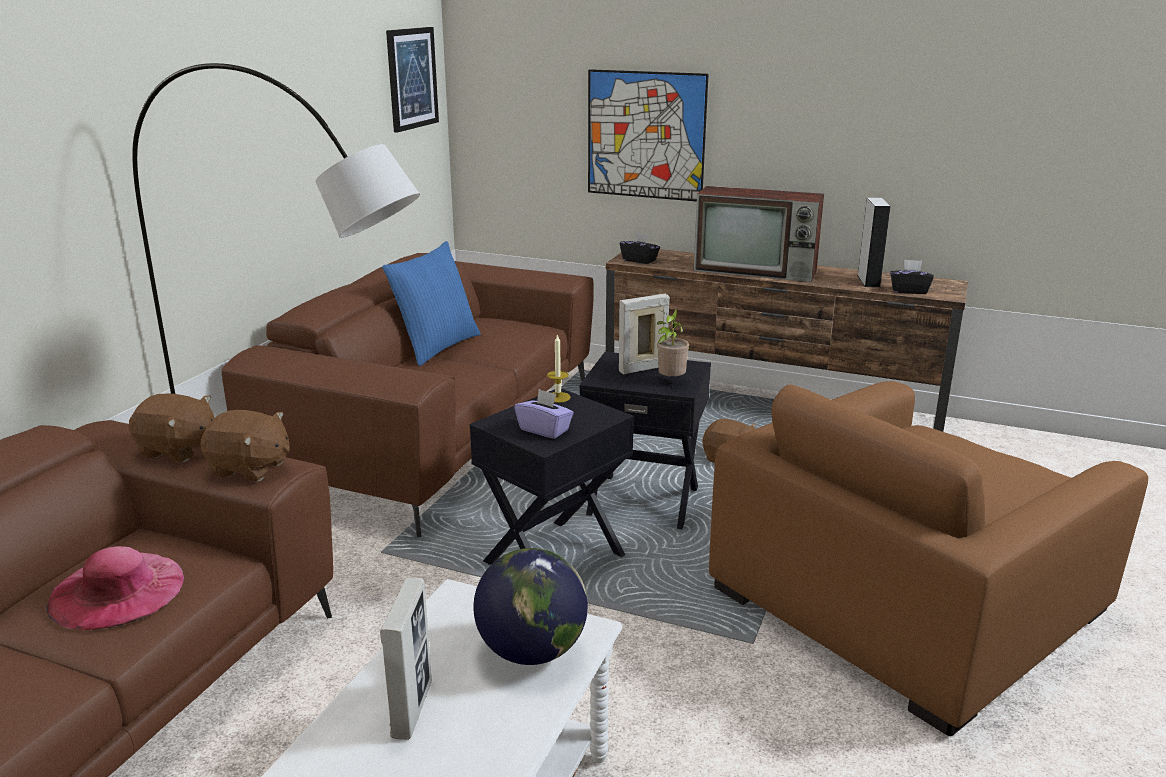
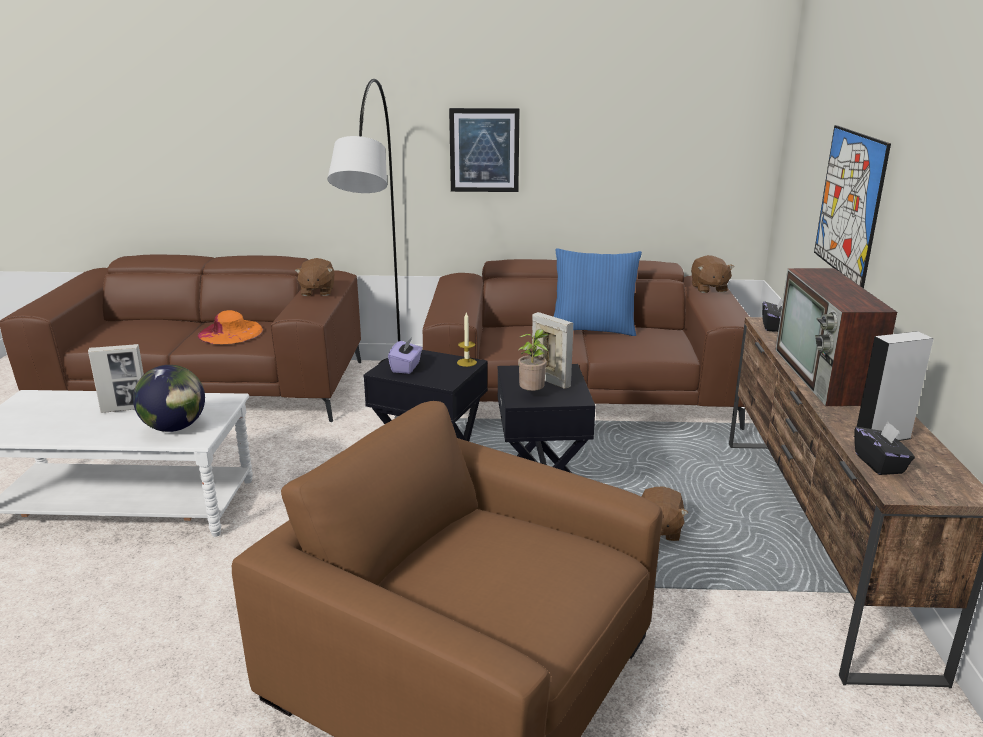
camera: 70 degrees right, 0 degrees up
(117, 590) = (230, 332): pink hat -> orange hat
(250, 468) = (301, 309): brown plush toy -> brown plush toy (708, 288)
(412, 78) = (723, 115): picture -> picture (484, 150)

